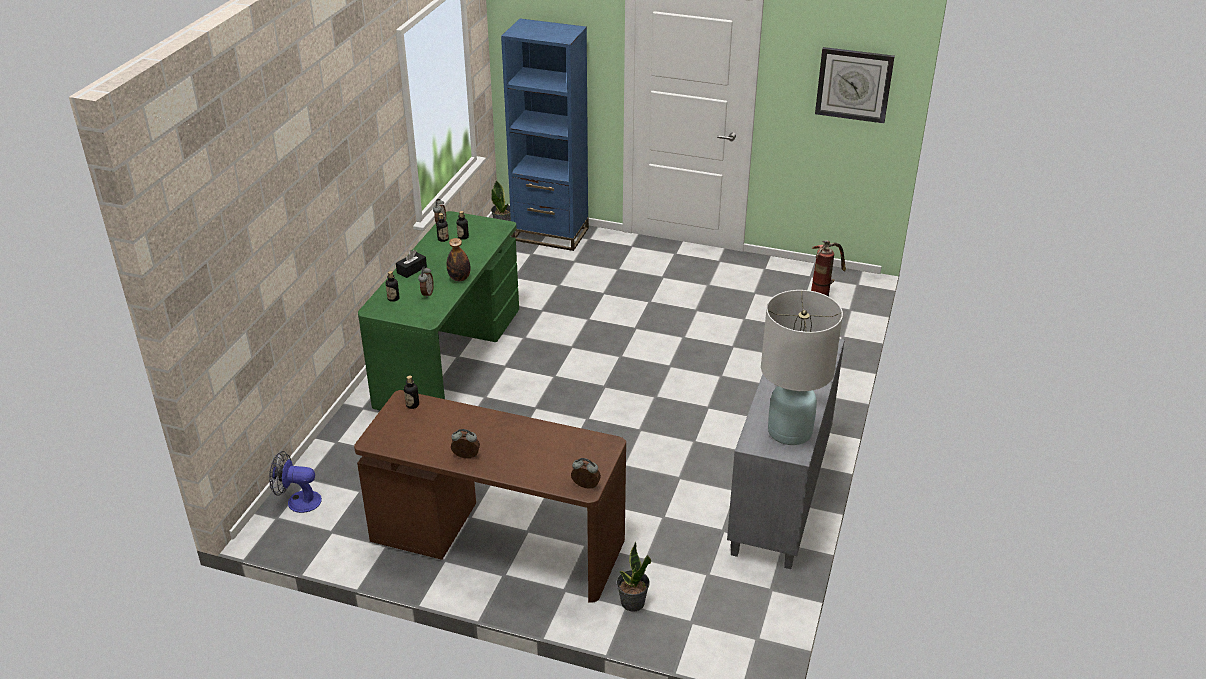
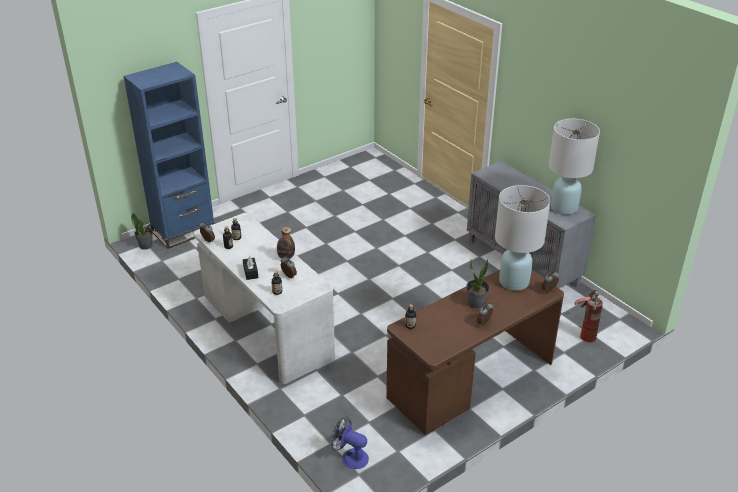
camera: 55 degrees left, 0 degrees up
(298, 501) = (350, 457): fan -> fan turned 75 degrees clockwise
(449, 356) = (266, 327): green desk -> white desk
(575, 451) = (513, 282): none -> white table lamp
(632, 602) = (563, 349): potted plant -> potted plant (476, 303)
(823, 293) = (370, 170): fire extinguisher -> fire extinguisher (584, 333)
(854, 84) = (346, 33): wall clock -> none

